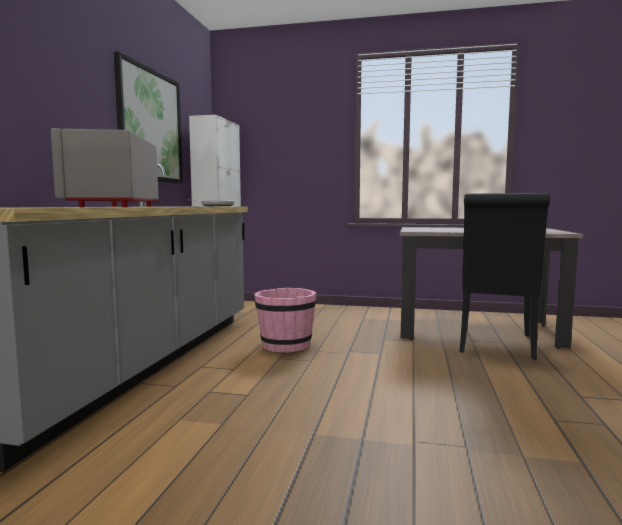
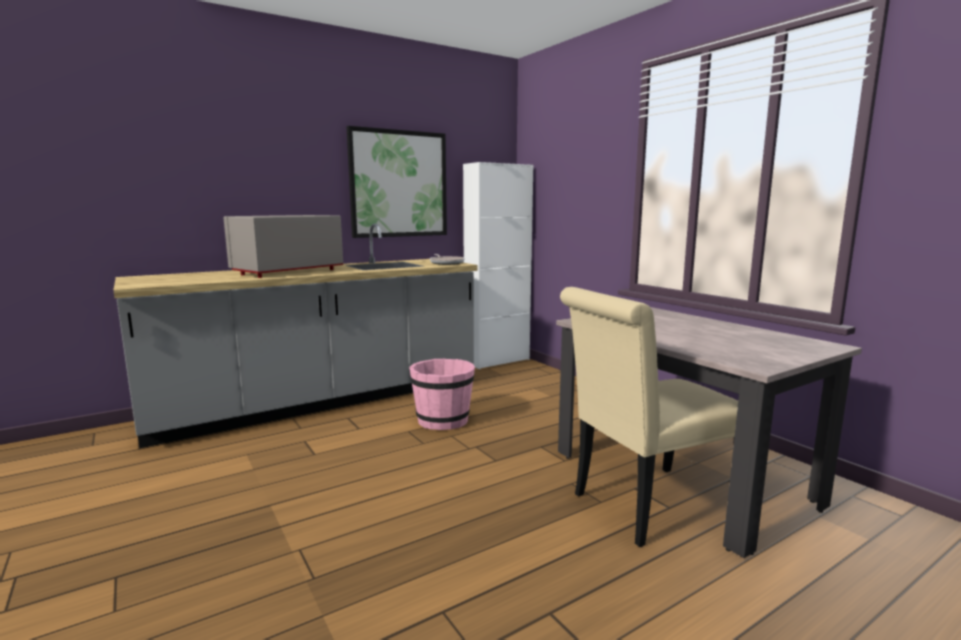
camera: 45 degrees right, 5 degrees up
(496, 346) = (645, 506): black chair -> beige chair

